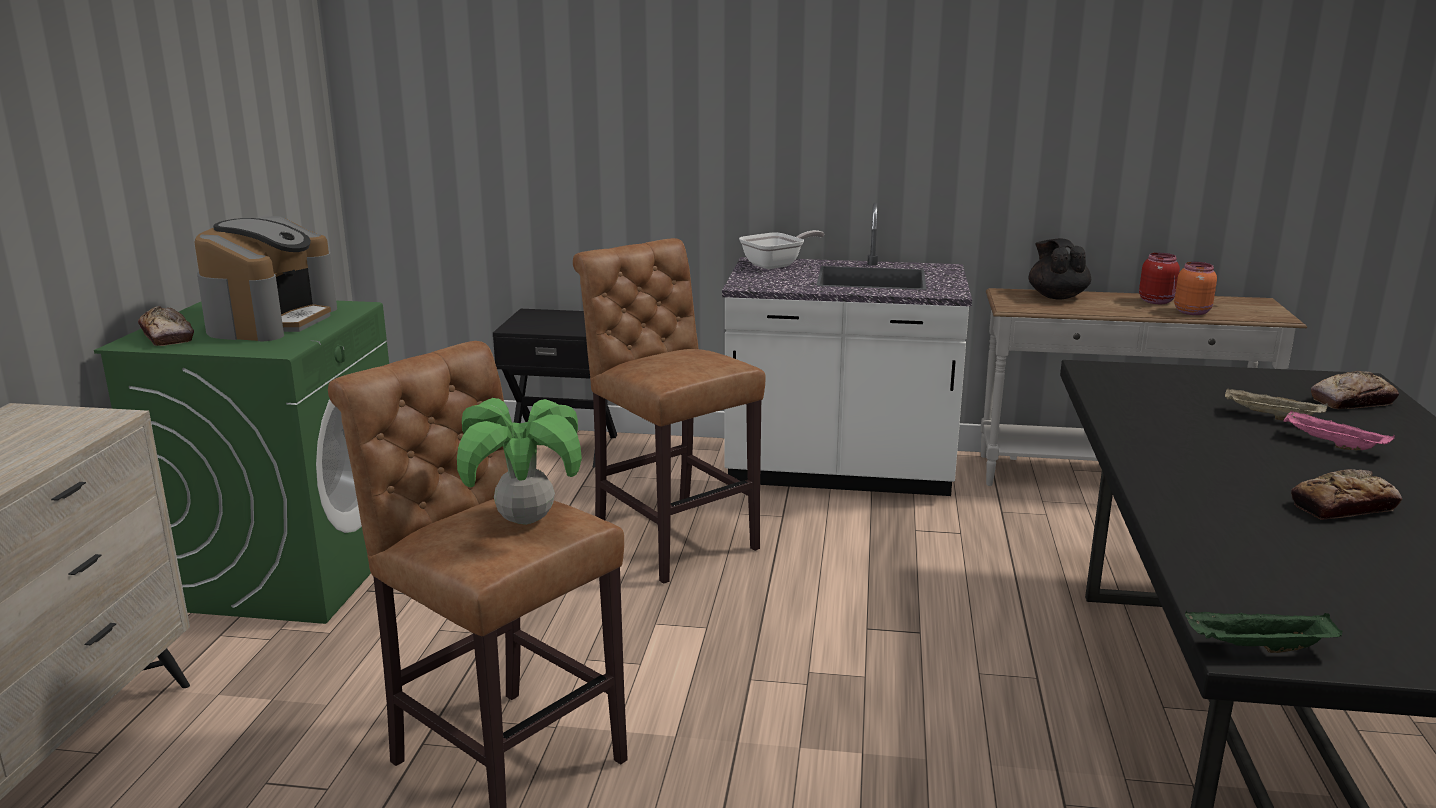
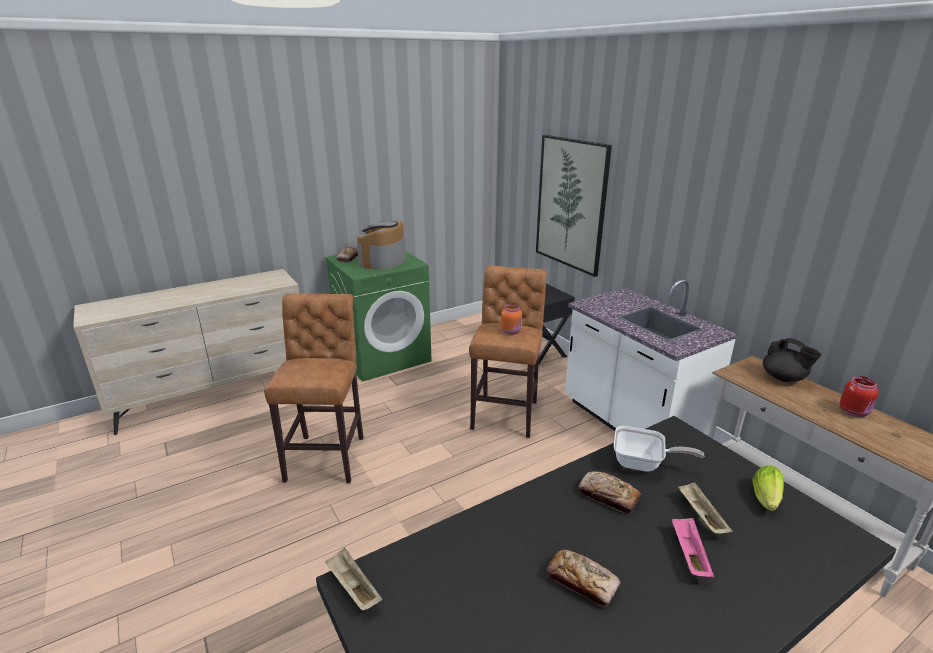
camera: 50 degrees right, 5 degrees up
(271, 320) = (383, 261): coffee machine -> coffee machine turned 135 degrees clockwise
(526, 519) = (316, 370): potted plant -> none
(575, 137) = (571, 204): none -> picture
(777, 265) = (630, 298): frying pan -> frying pan (643, 464)
(1056, 296) = (784, 378): black teapot -> black teapot turned 105 degrees clockwise
(1192, 312) = (861, 431): orange jar -> orange jar (511, 331)
(1257, 648) = (353, 588): green tray -> beige tray
(1267, 384) = (766, 500): none -> lettuce
(1352, 401) = (797, 546): bread -> bread (608, 496)

